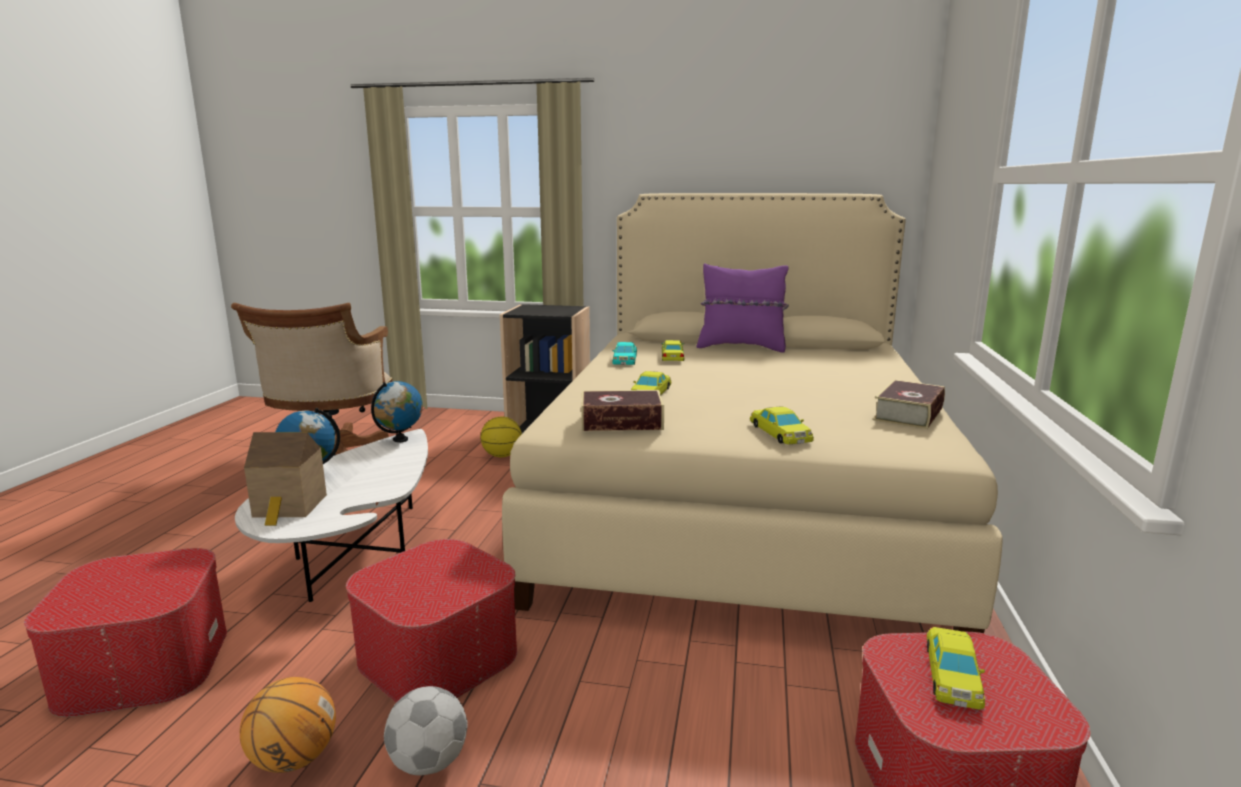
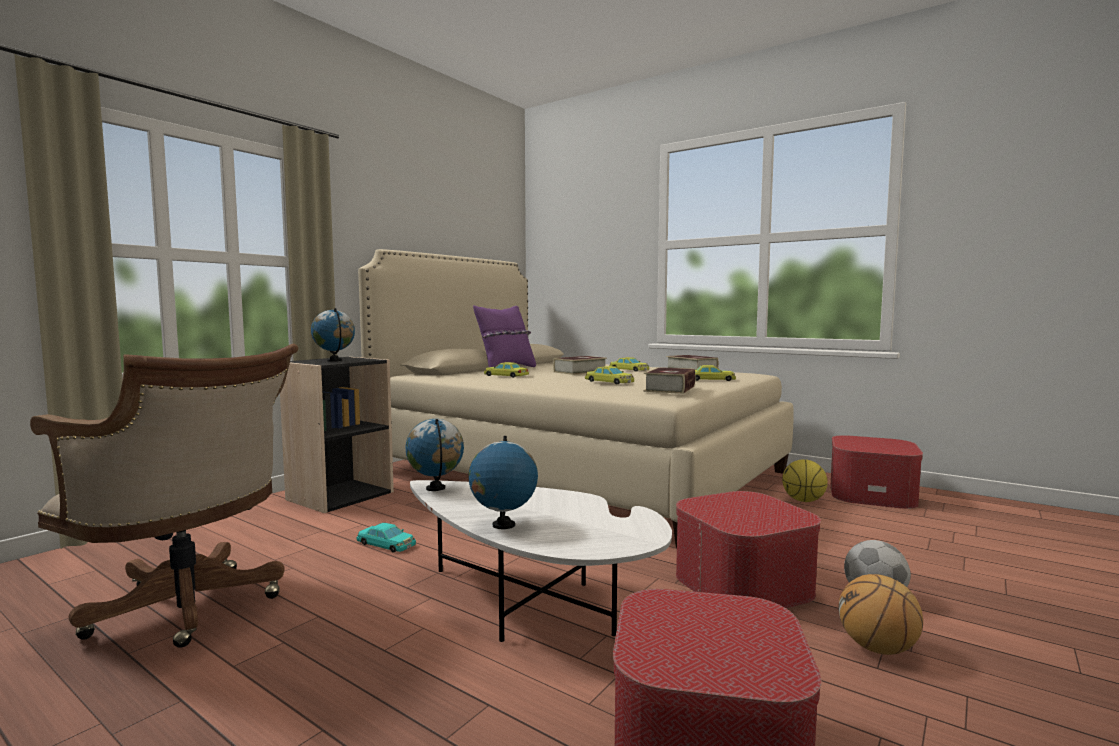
camera: 65 degrees left, 10 degrees down
(289, 507) = (589, 535): toy house -> none
(501, 456) = (365, 519): basketball -> basketball (803, 501)
(541, 310) = (334, 360): none -> globe
(624, 360) = (495, 380): turquoise toy car -> turquoise toy car (386, 544)
(755, 372) = (580, 372): none -> book
(953, 674) = (868, 444): yellow toy car -> yellow toy car (629, 370)

